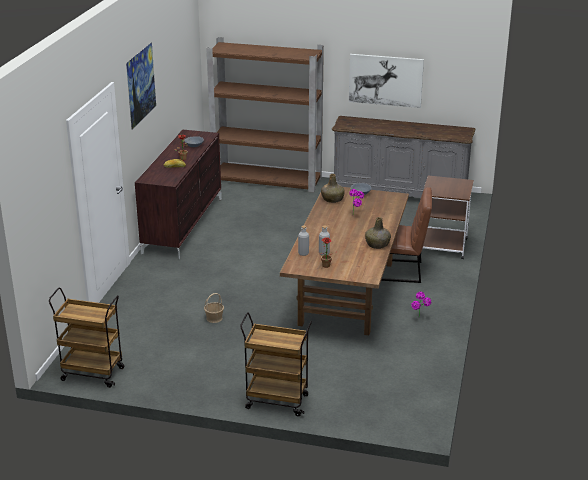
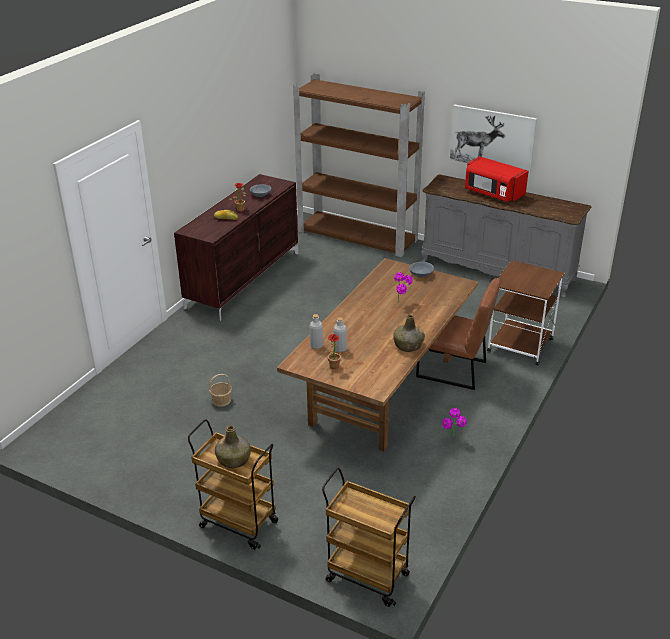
camera: 15 degrees right, 5 degrees up
(92, 374) = (60, 450): brown cart -> brown cart (366, 577)
(143, 101) = (193, 143): picture -> none
(332, 199) = (385, 278): green bottle -> green bottle (234, 459)
(392, 126) = (493, 193): none -> red microwave

